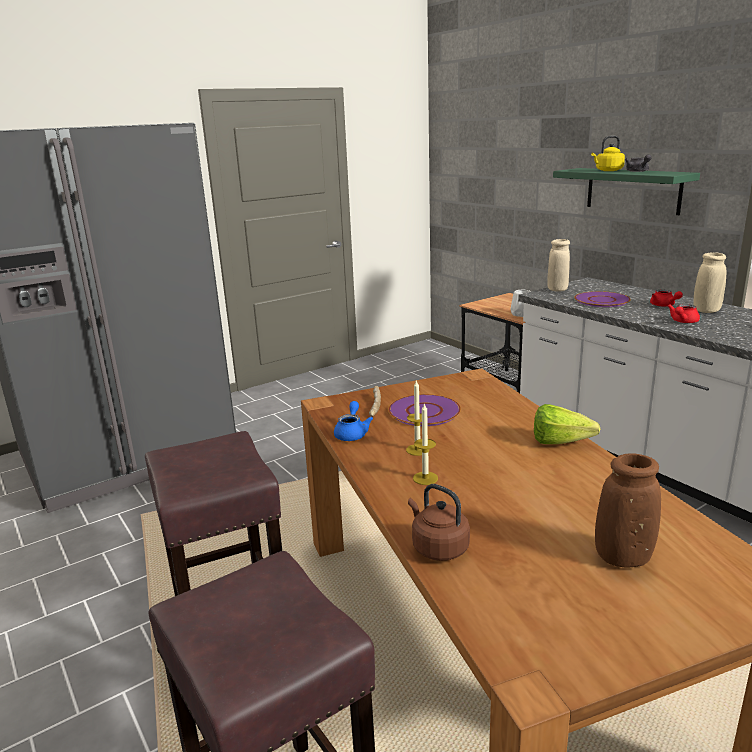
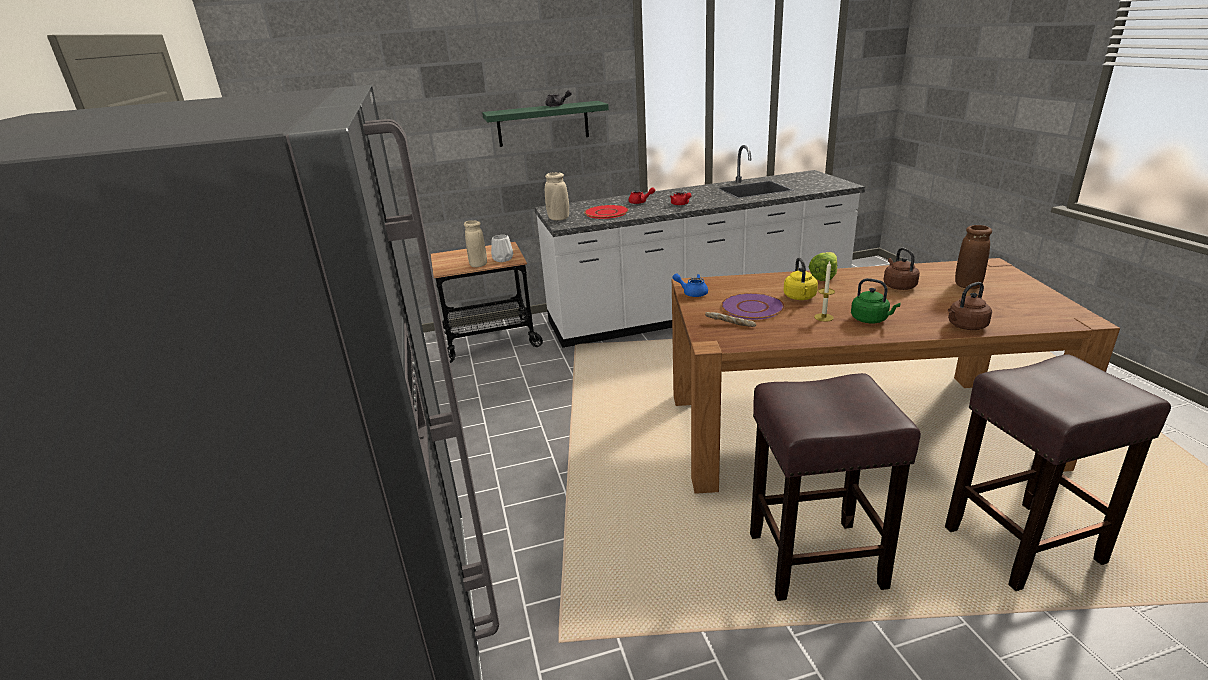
camera: 70 degrees left, 5 degrees up
(352, 433) = (784, 337): blue teapot -> blue teapot (692, 293)
(425, 478) = (871, 320): candle -> green kettle
(568, 495) = (898, 286): none -> brown kettle
(602, 300) = (606, 213): purple plate -> red plate
(607, 170) = (531, 109): yellow kettle -> yellow kettle (800, 297)
(706, 311) = (664, 196): beige vase -> beige vase (478, 265)

